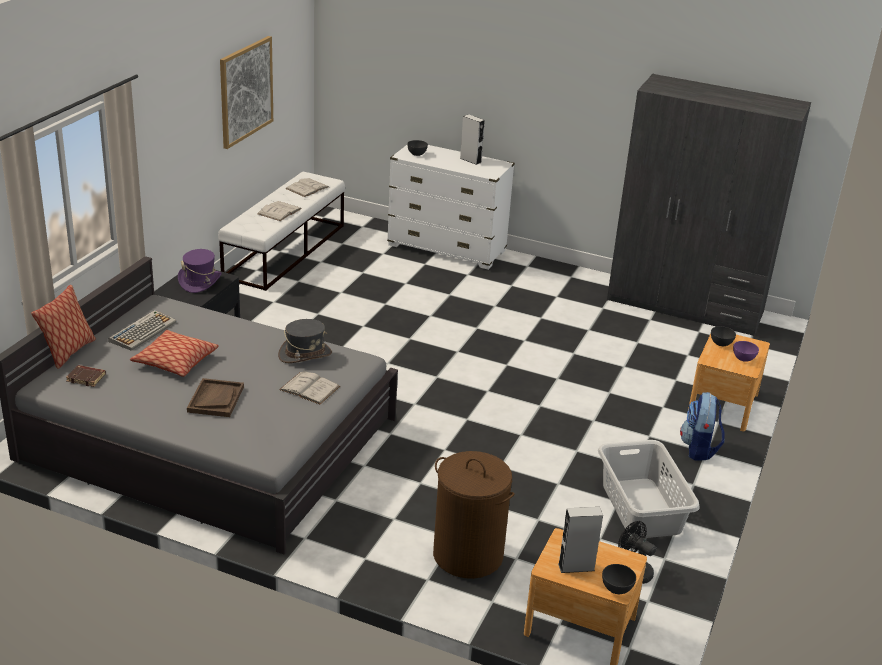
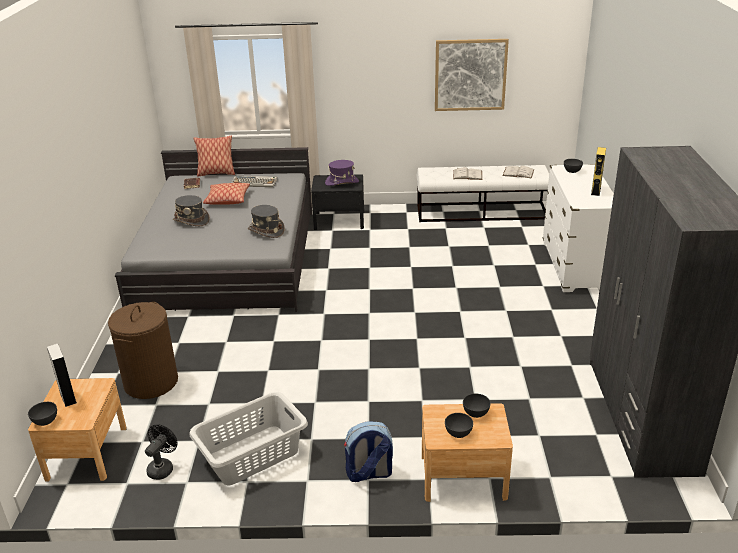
camera: 70 degrees right, 0 degrees up
(215, 399) = (191, 220): brown tray -> grey hat
(309, 388) = (225, 243): white book -> none
(470, 160) = (595, 191): grey speaker -> yellow speaker
(743, 359) = (458, 433): purple bowl -> grey bowl

